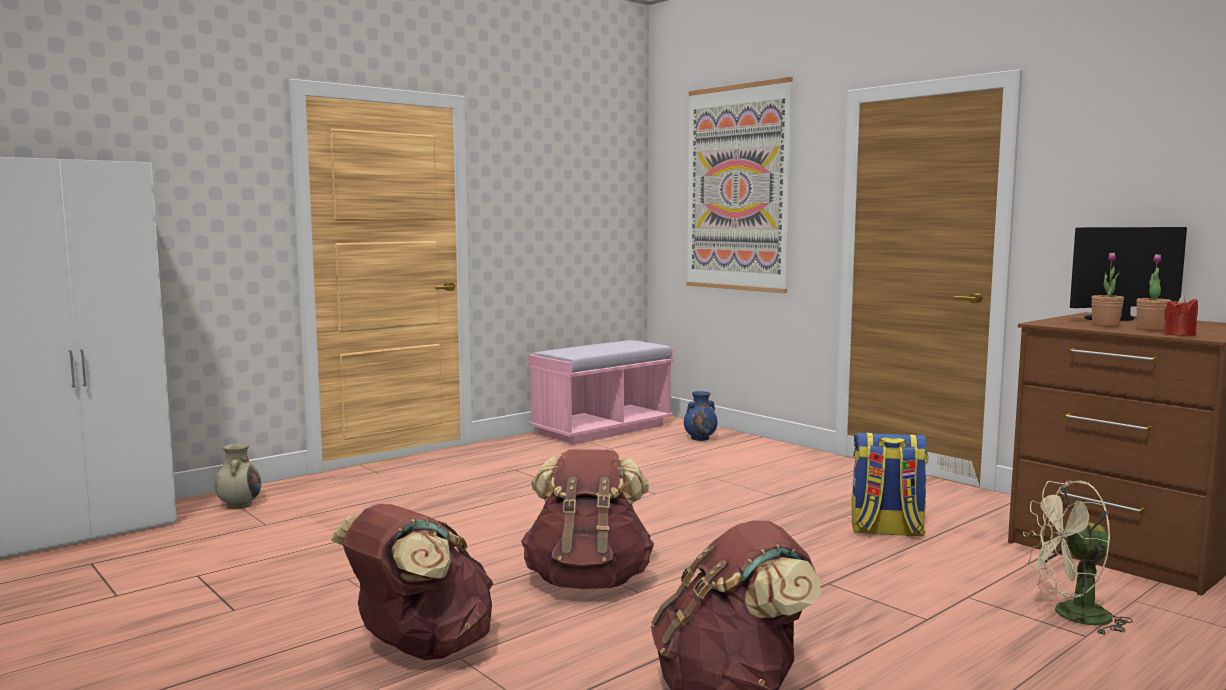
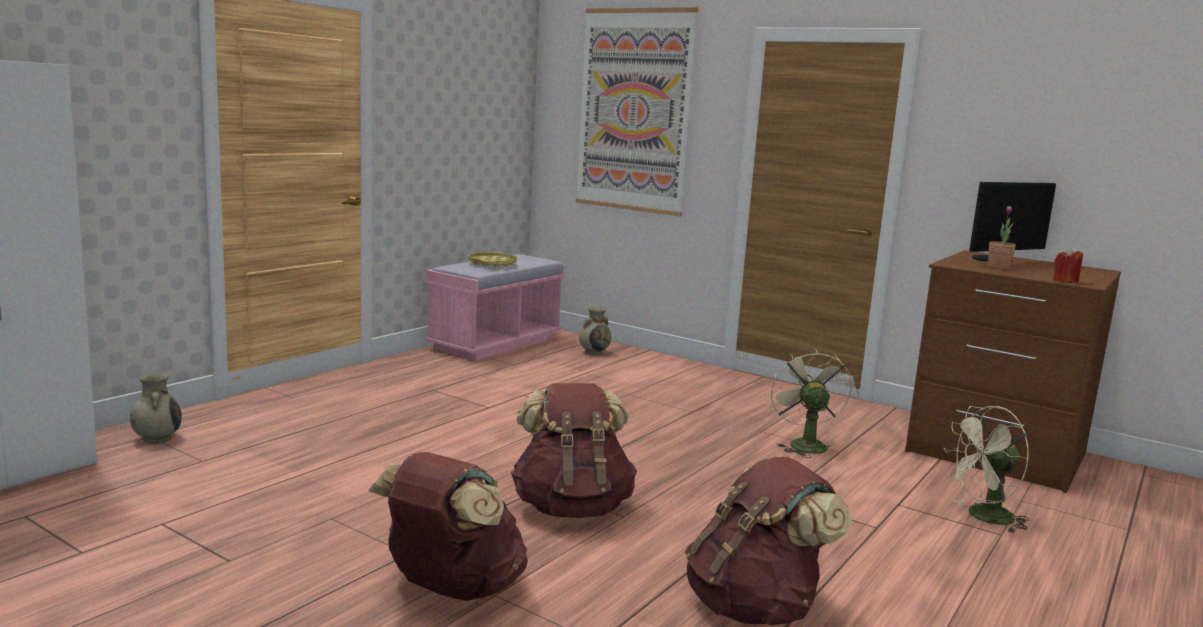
camera: 15 degrees left, 5 degrees up
(594, 347) = (492, 263): none -> yellow tray
(700, 438) = (594, 352): blue vase -> beige vase
(886, 531) = (803, 444): backpack -> beige fan
(1151, 329) = (1037, 273): potted plant -> none

